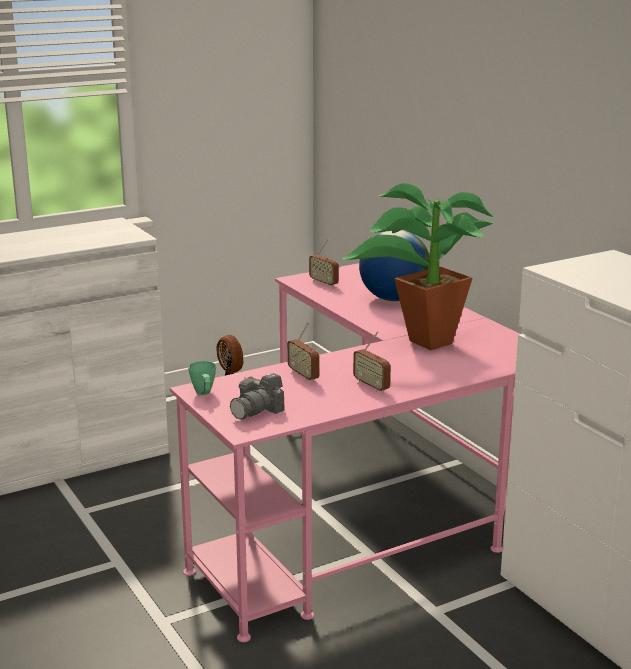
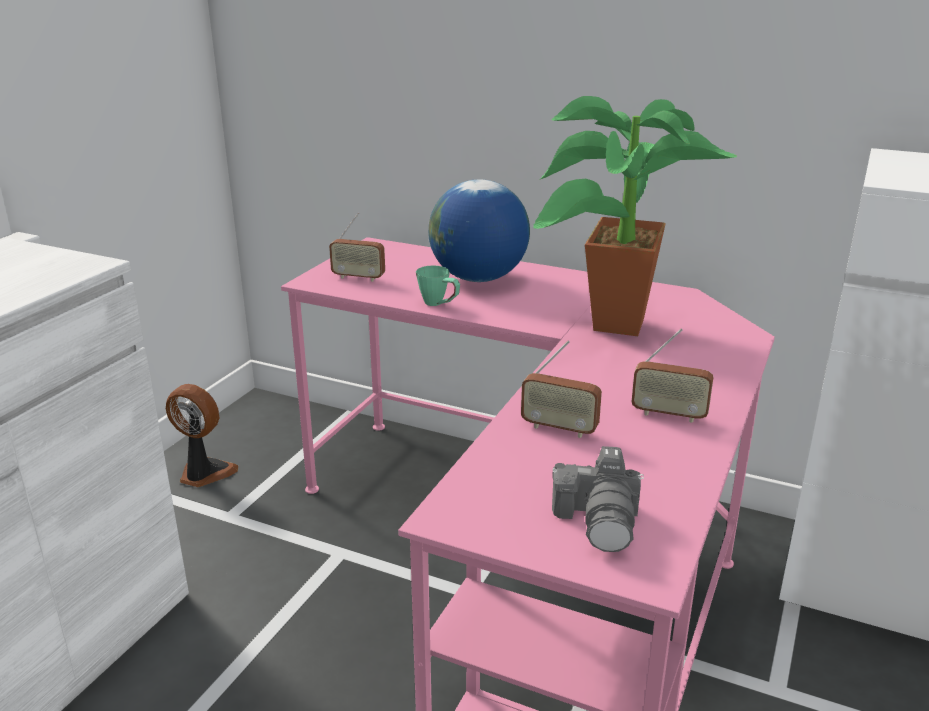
camera: 35 degrees left, 5 degrees up
(204, 394) = (477, 521): green mug -> green mug (439, 304)

